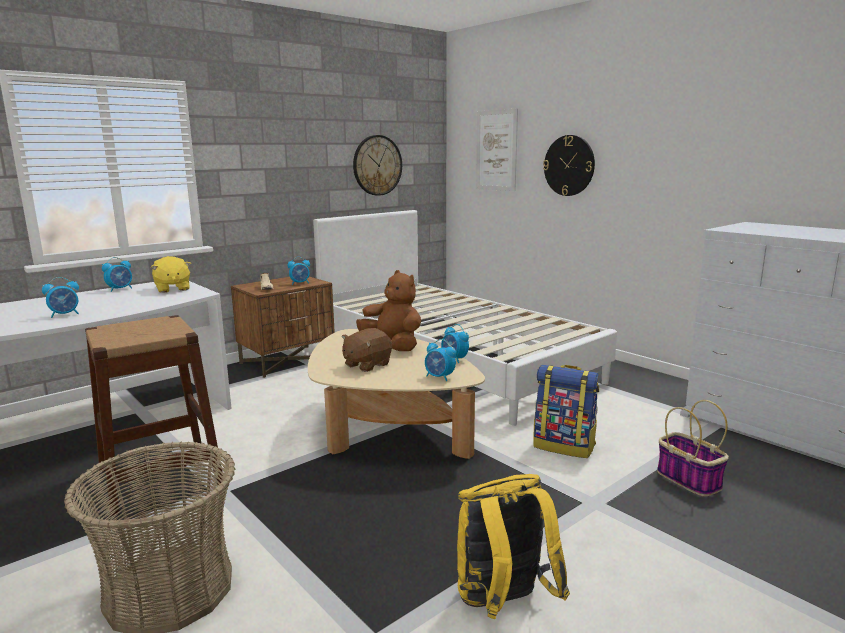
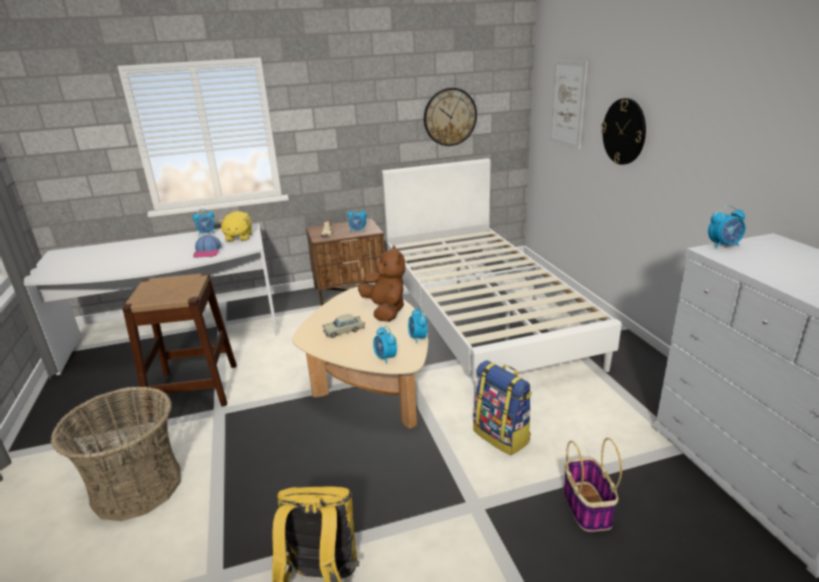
camera: 25 degrees right, 10 degrees up
(65, 315) = (148, 260): alarm clock -> alarm clock (723, 245)
(147, 302) = (208, 252): none -> cap
(366, 365) = (344, 331): brown plush toy -> beige toy car

